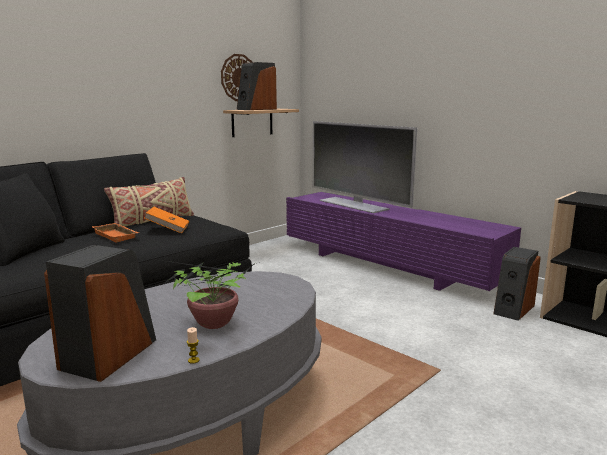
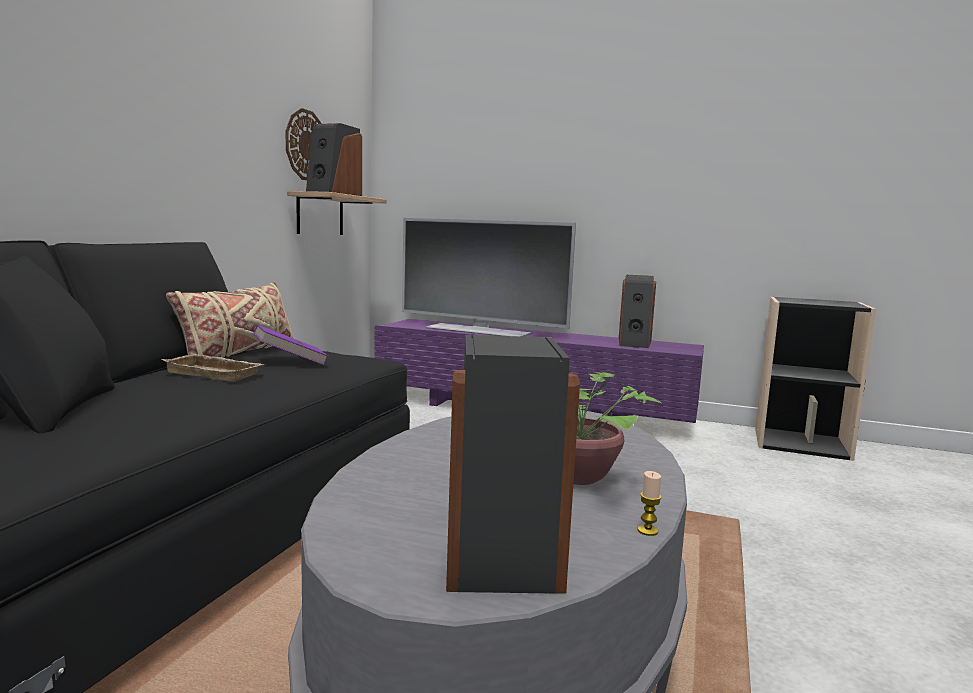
camera: 25 degrees left, 5 degrees down
(117, 236) = (217, 373): orange tray -> beige tray
(168, 229) = (290, 362): orange book -> purple book
(513, 309) = (723, 442): speaker -> speaker (634, 342)

